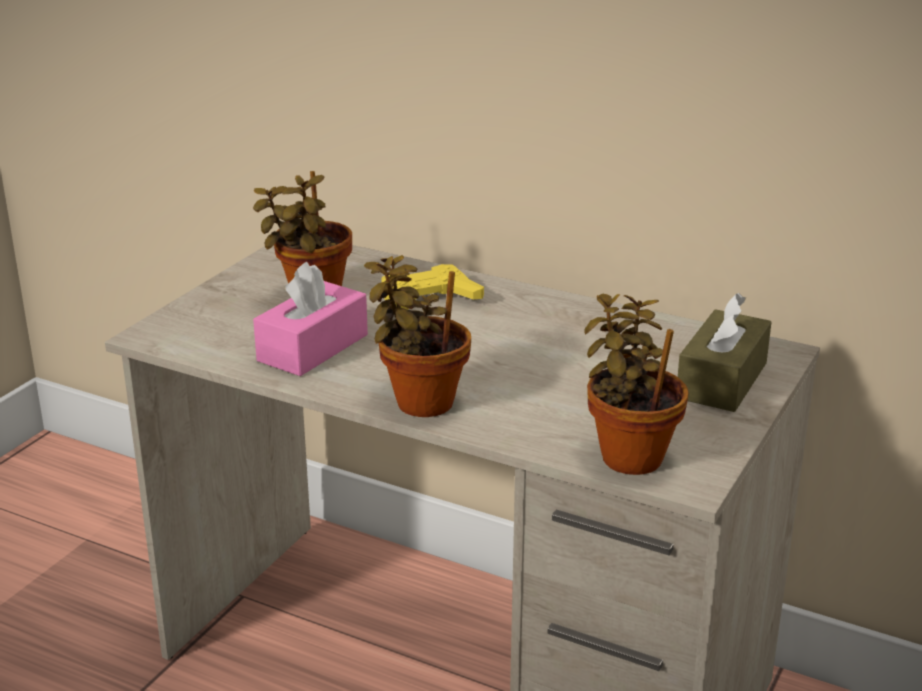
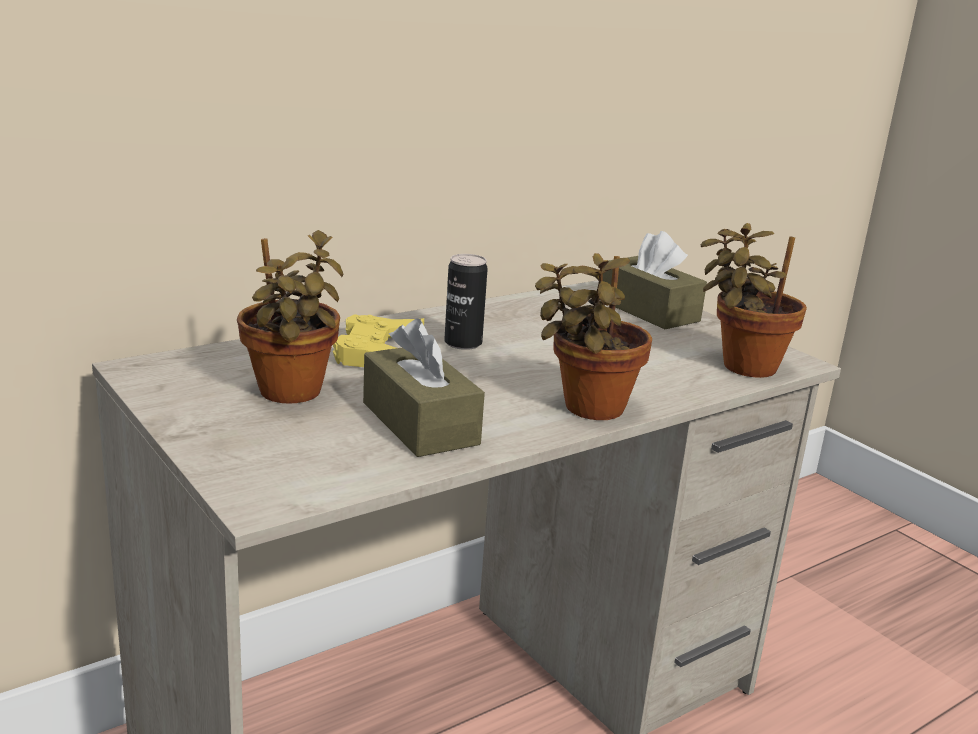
camera: 65 degrees left, 5 degrees down
(313, 348) = (420, 423): pink tissue box -> brown tissue box
(493, 322) = (463, 343): none -> can

